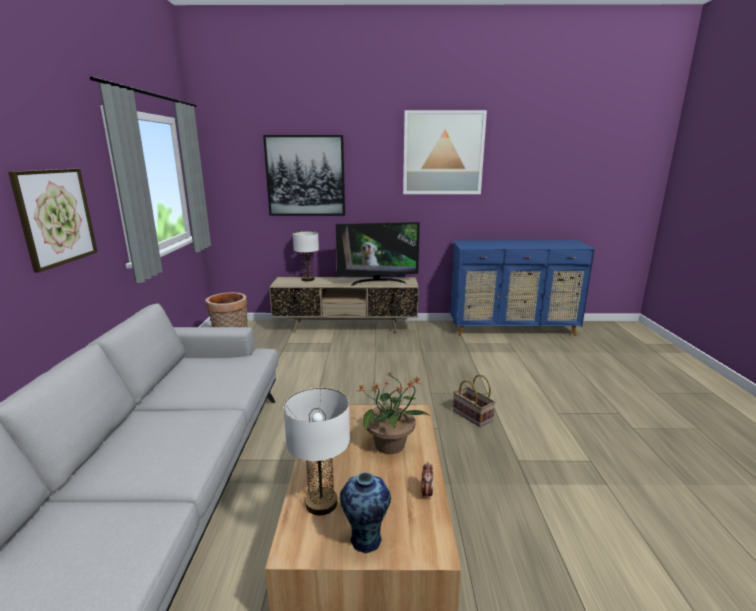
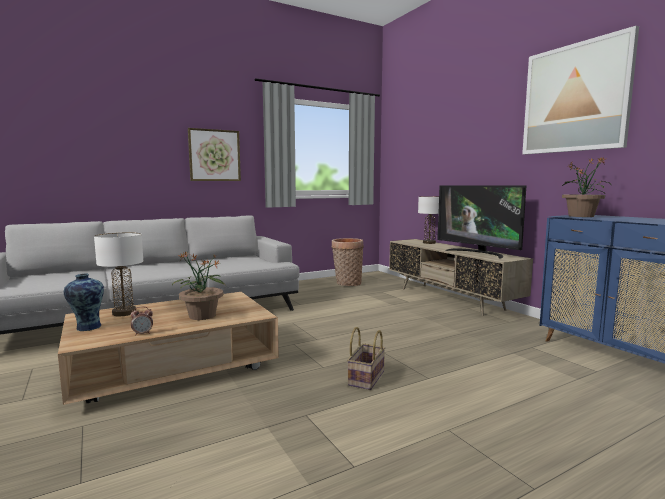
camera: 60 degrees right, 10 degrees down
(305, 176) = (442, 143): picture -> none
(471, 244) = (581, 216): none -> potted plant

